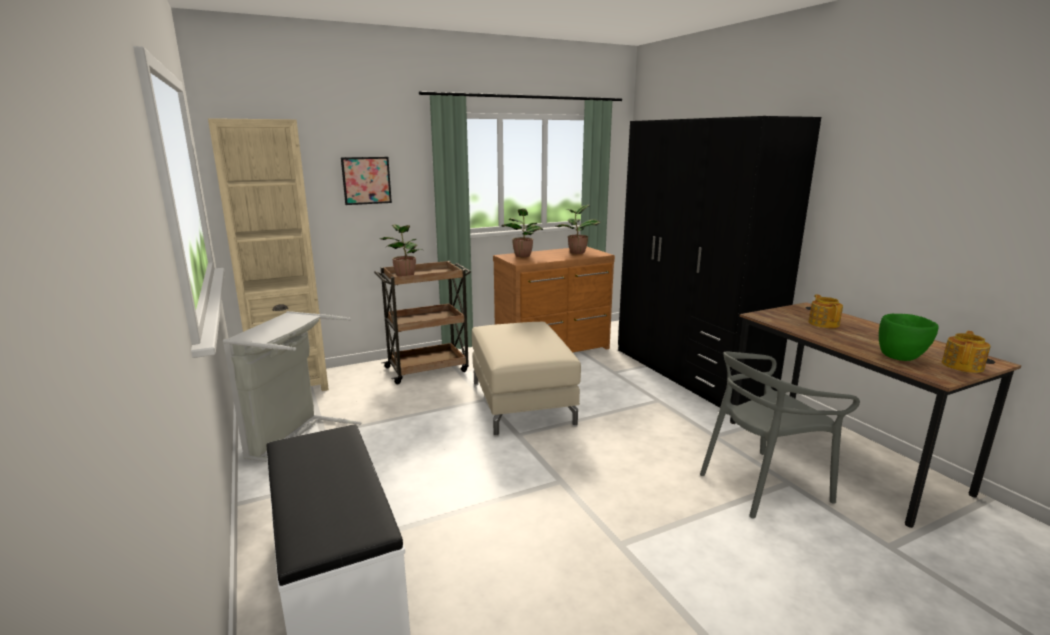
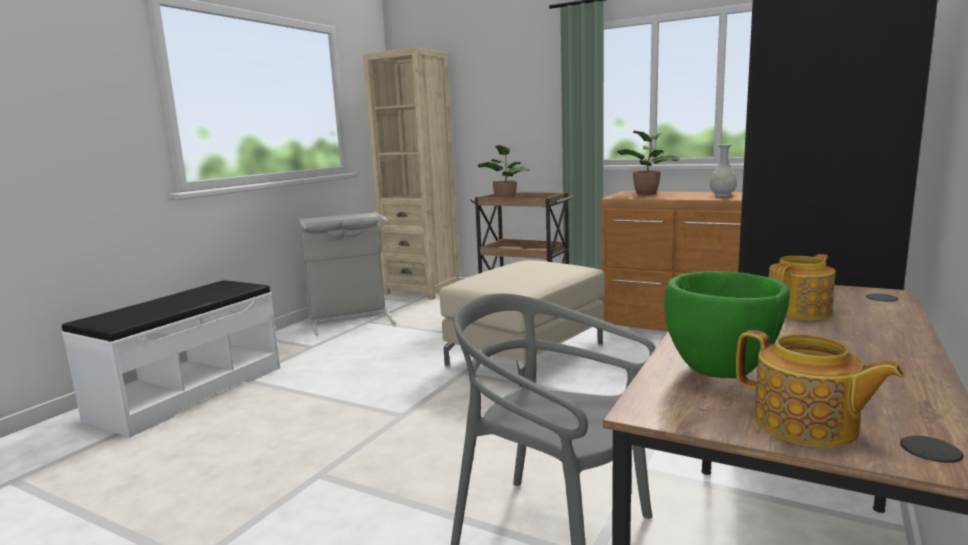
camera: 55 degrees right, 5 degrees down
(366, 180) = (505, 105): picture -> none
(576, 252) = (722, 195): potted plant -> white vase
(963, 366) = (806, 425): teapot -> teapot turned 45 degrees clockwise

